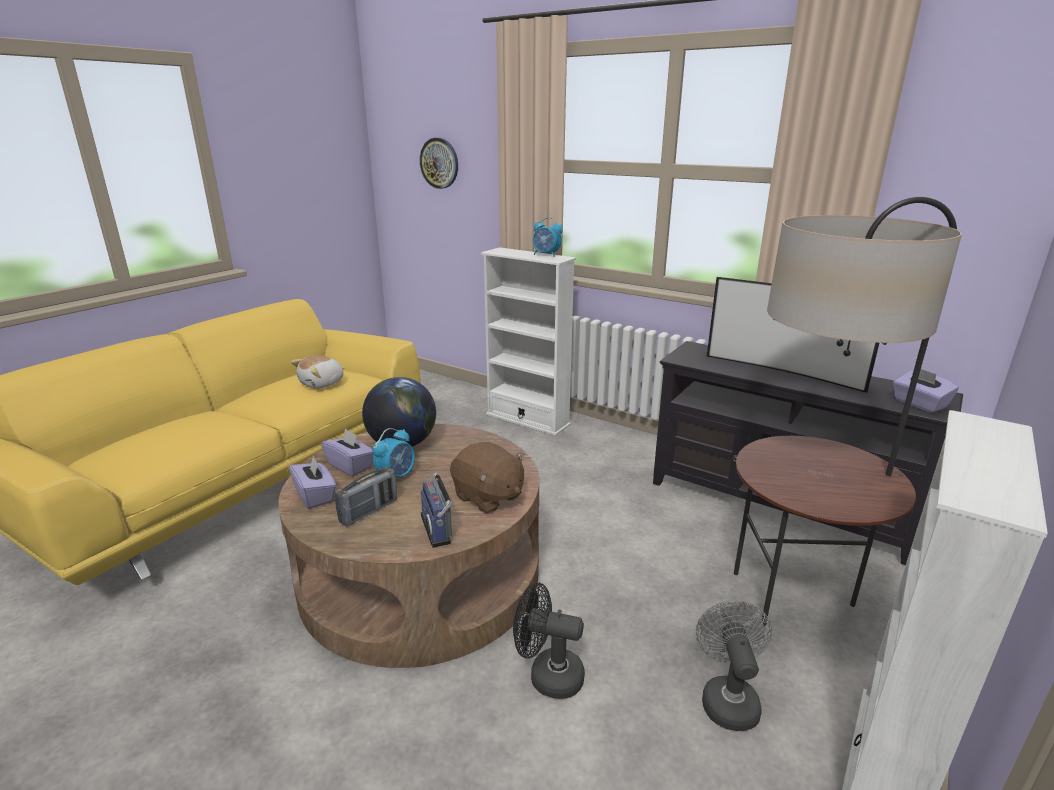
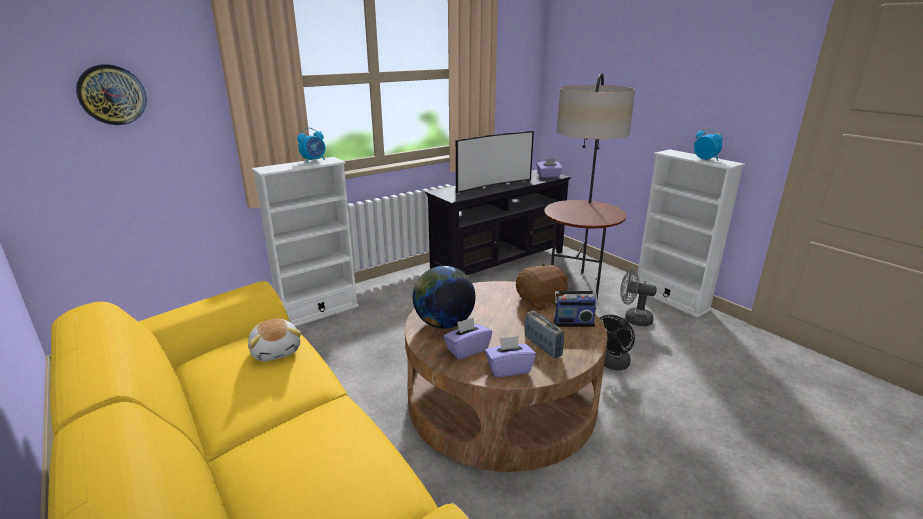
camera: 70 degrees left, 0 degrees up
(396, 476) = (496, 330): alarm clock -> alarm clock (705, 159)

